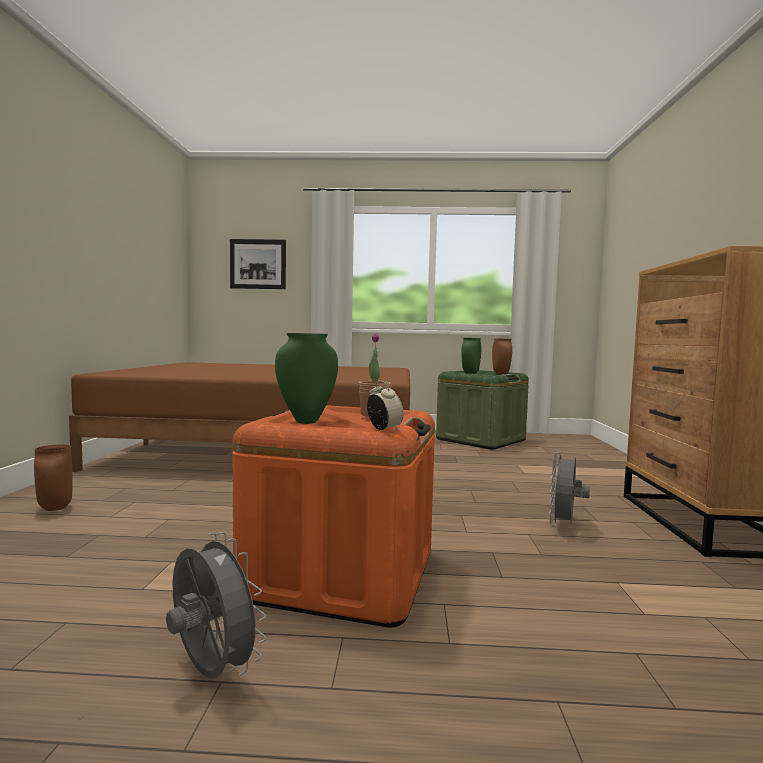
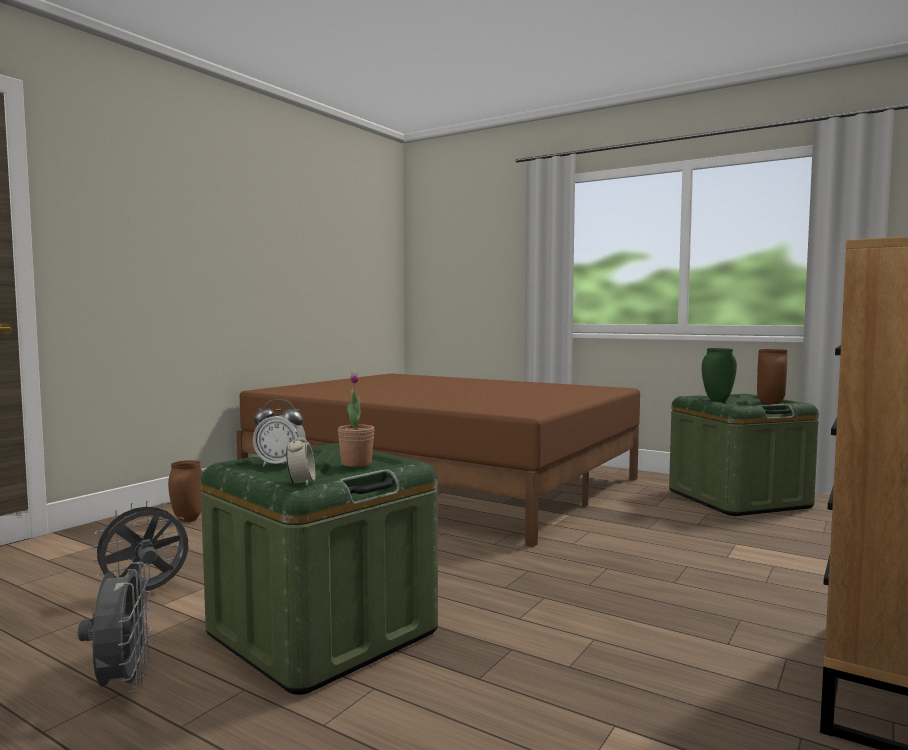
camera: 30 degrees right, 0 degrees up
(258, 264) = (471, 256): picture -> none
(306, 421) = (280, 465): green vase -> alarm clock
(341, 574) = (322, 632): orange storage box -> green storage box
(564, 525) = (662, 639): grey fan -> grey fan (145, 593)

